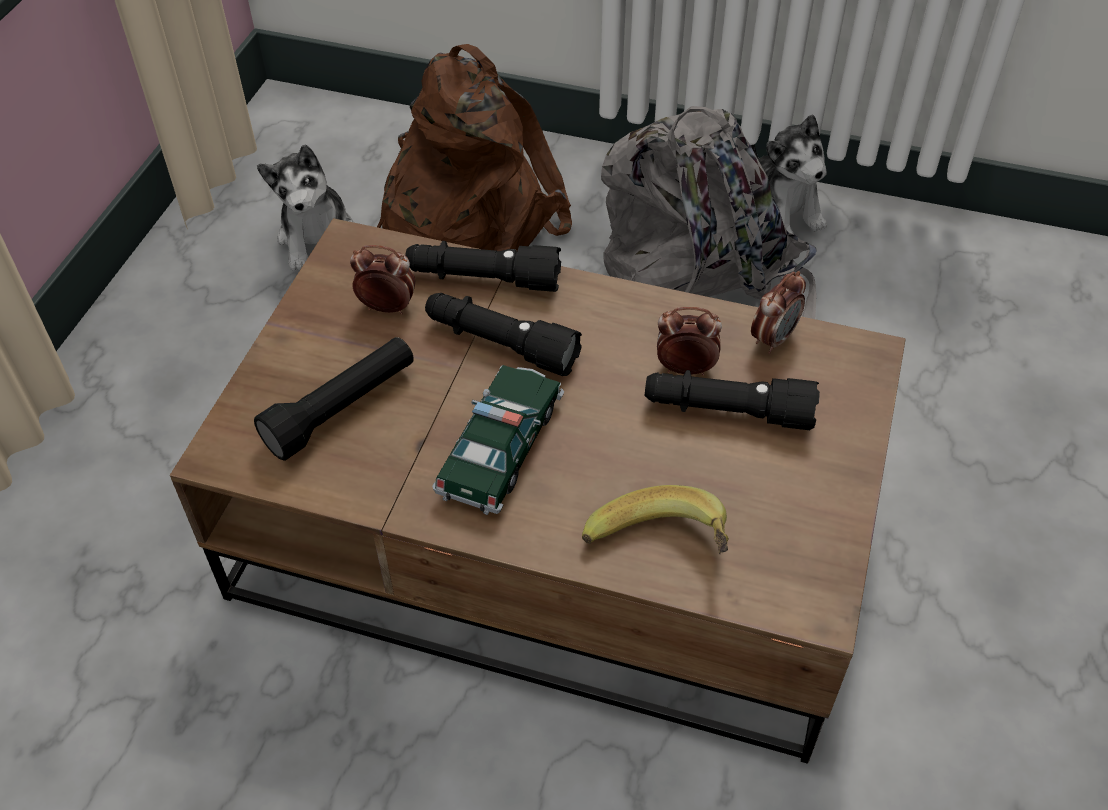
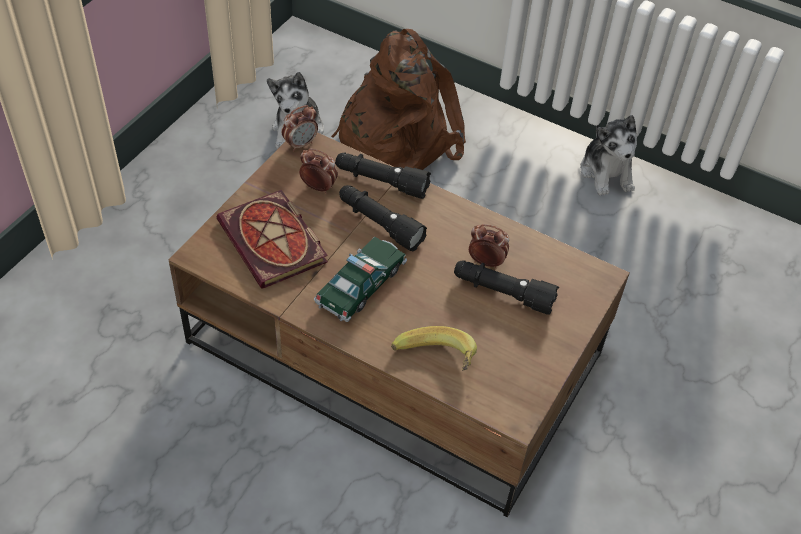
camera: 10 degrees right, 0 degrees up
(342, 409) = (275, 243): black flashlight -> book
(699, 283) = (536, 210): grey backpack -> none
(773, 339) = (546, 255): alarm clock -> alarm clock (300, 144)

